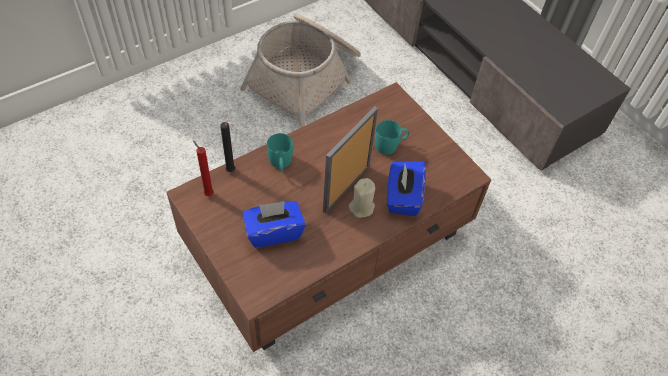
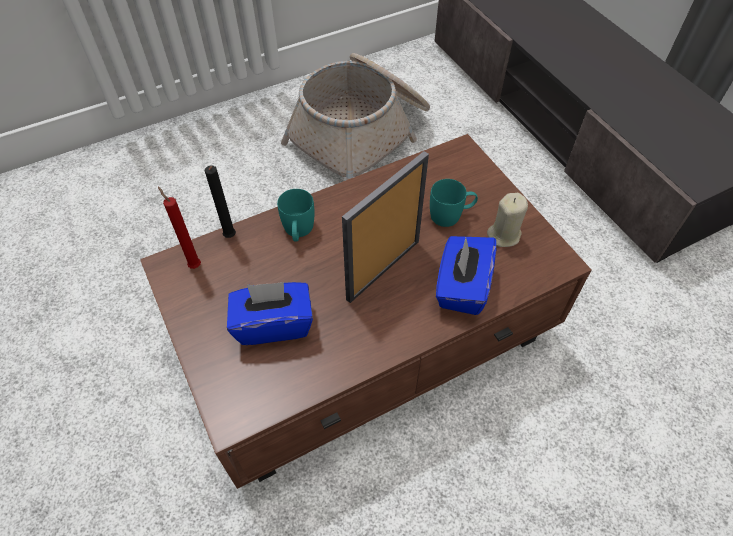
camera: 10 degrees right, 0 degrees up
(362, 207) = (402, 298): beige candle -> beige candle (504, 235)

